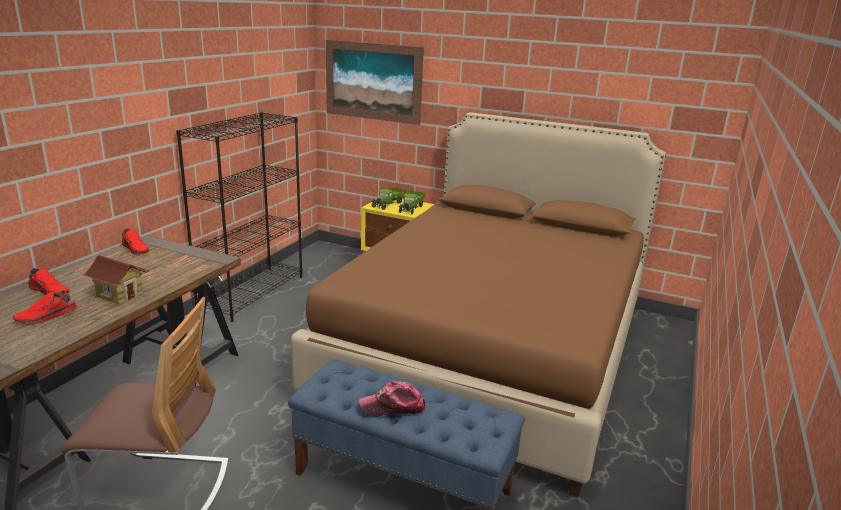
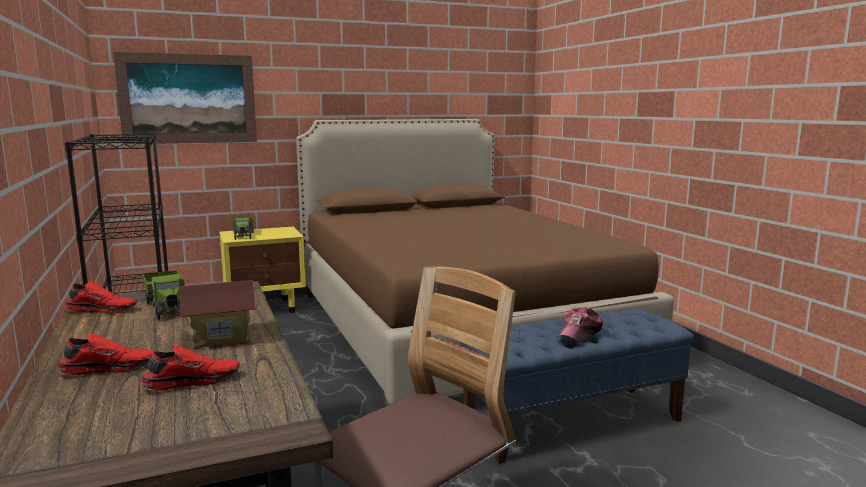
camera: 45 degrees left, 10 degrees down
(47, 317) = (192, 381): red shoe -> red shoe turned 120 degrees counterclockwise
(411, 208) = (273, 233): toy truck -> toy truck (168, 306)

